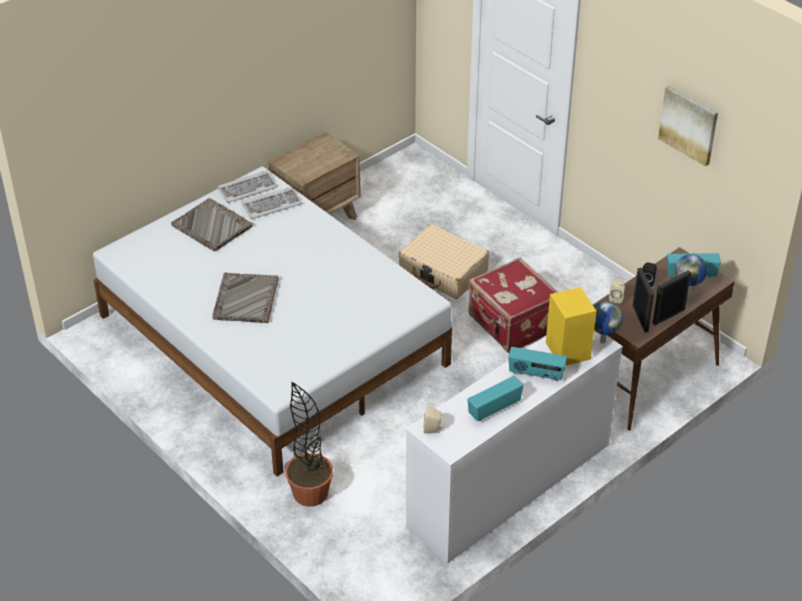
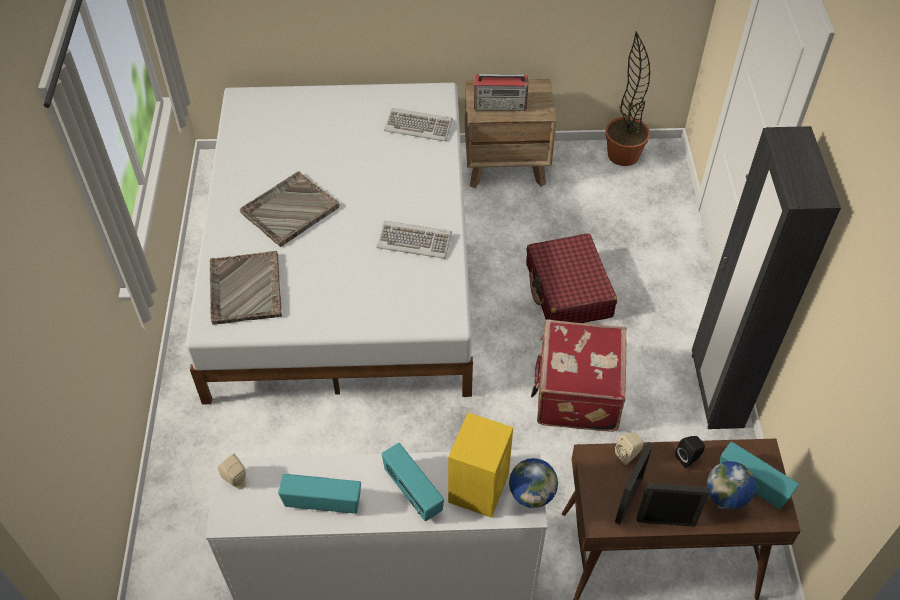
camera: 40 degrees right, 10 degrees up
(212, 226) = (344, 119): grey tray -> grey tray (245, 289)
(247, 188) = (416, 98): keyboard -> keyboard (414, 241)
(310, 493) = (209, 443): potted plant -> potted plant (623, 155)
(311, 164) = (500, 104): none -> radio
(443, 271) = (568, 291): beige suitcase -> red suitcase
(589, 275) = (715, 390): none -> black wardrobe
(689, 125) = (856, 296): picture -> none

